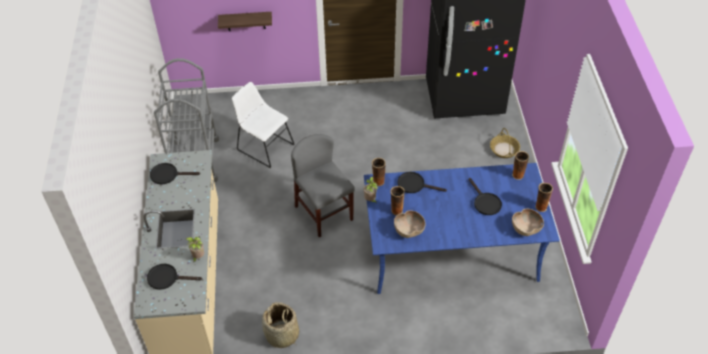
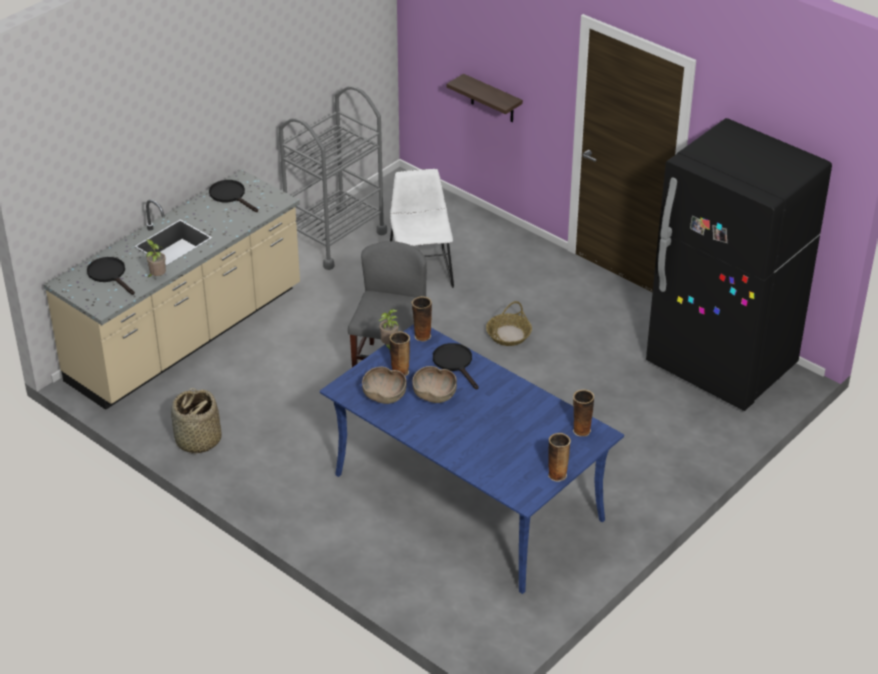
camera: 45 degrees right, 10 degrees down
(485, 202) = (503, 428): black frying pan -> none
(504, 149) = (687, 447): basket -> basket (508, 335)
(525, 228) = (507, 480): brown bowl -> brown bowl (434, 395)

